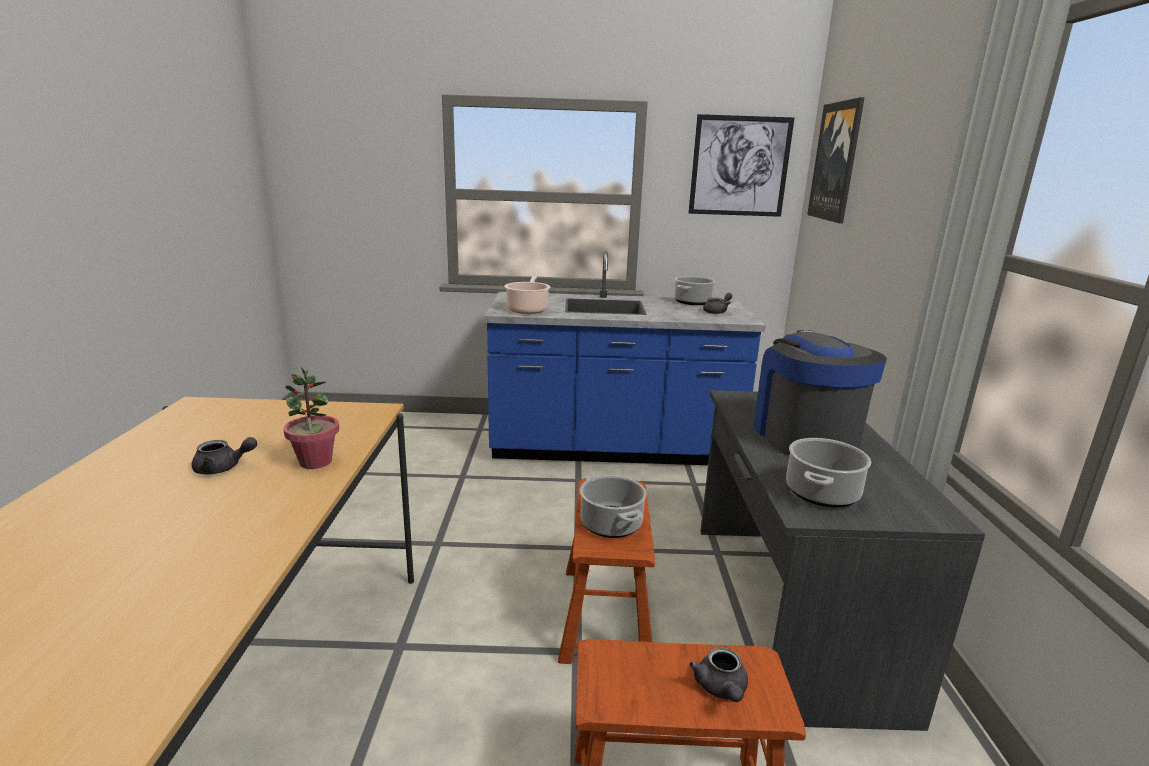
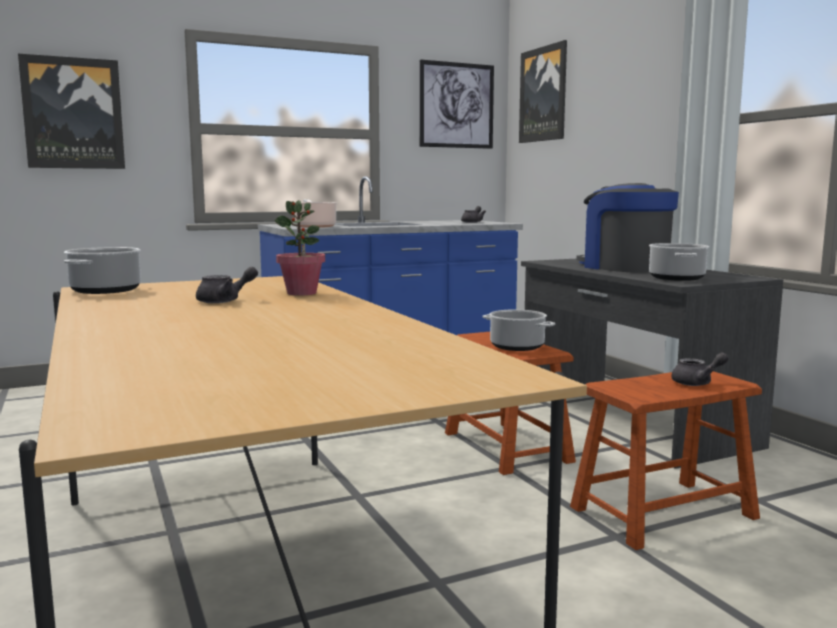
camera: 25 degrees left, 10 degrees down
(344, 180) = (73, 113): none -> picture
(692, 302) = (442, 221): cooking pot -> cooking pot (105, 290)
(721, 689) = (697, 383): grey teapot -> grey teapot turned 75 degrees counterclockwise

